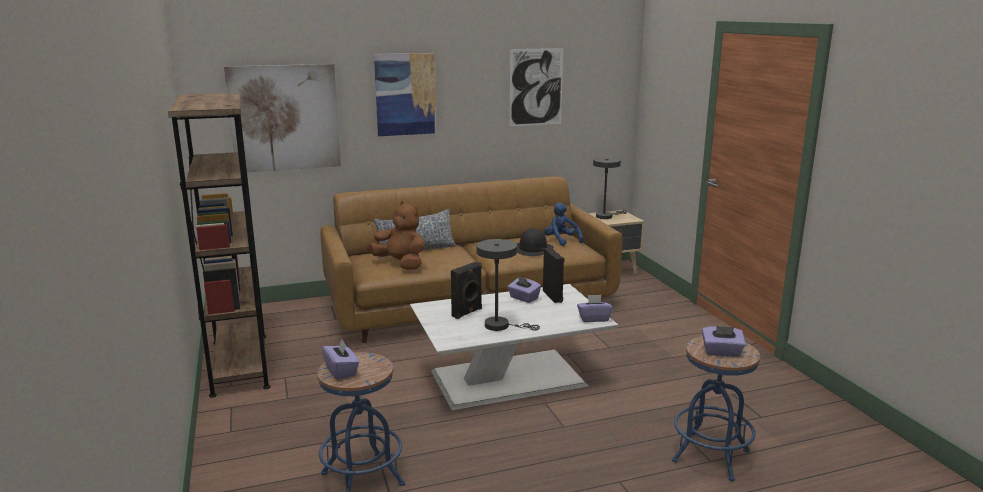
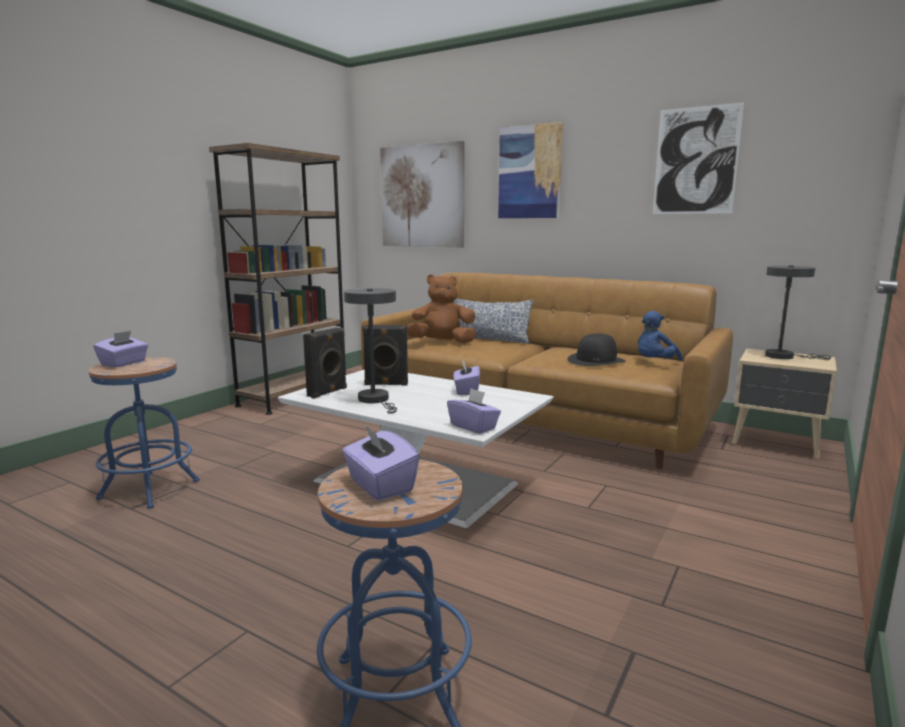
camera: 50 degrees right, 5 degrees down
(401, 264) = (442, 343): brown plush toy -> brown plush toy turned 90 degrees counterclockwise
(553, 296) = (499, 398): black speaker -> black speaker (328, 392)
(561, 241) = (654, 363): blue plush toy -> blue plush toy turned 150 degrees counterclockwise

